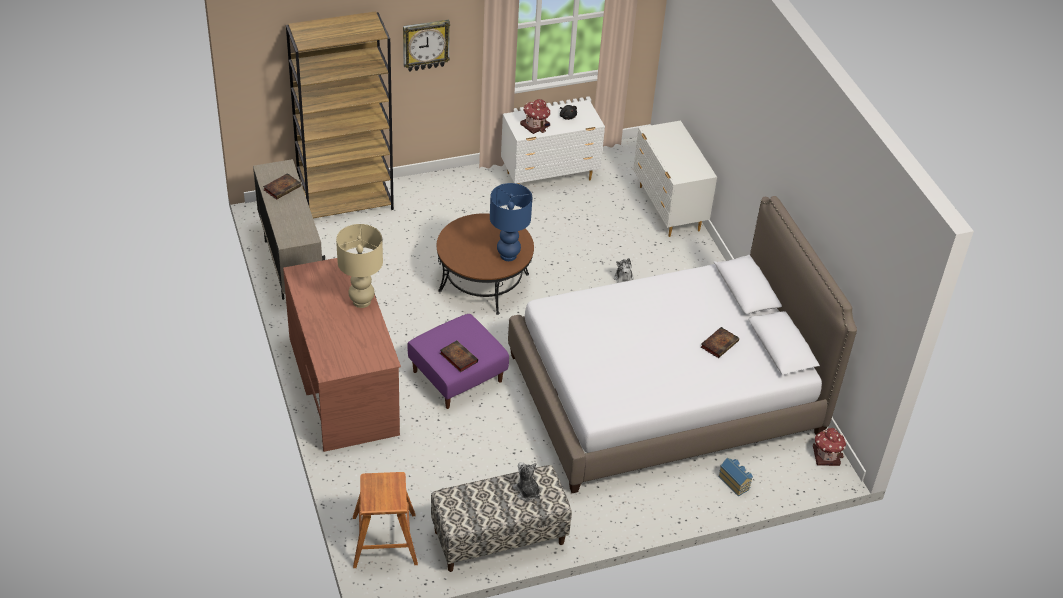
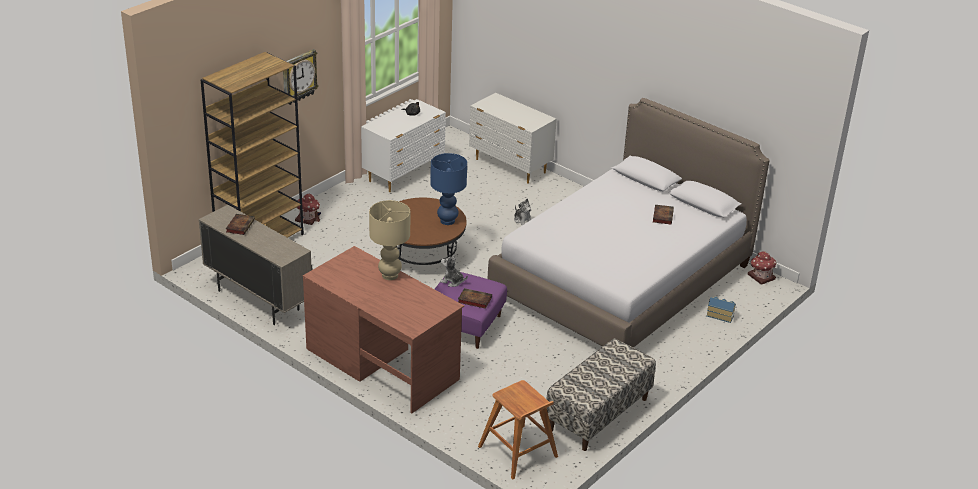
camera: 30 degrees left, 10 degrees down
(527, 491) = (614, 361): plush toy -> plush toy (452, 281)
(535, 125) = (394, 126): toy house -> toy house (308, 218)

